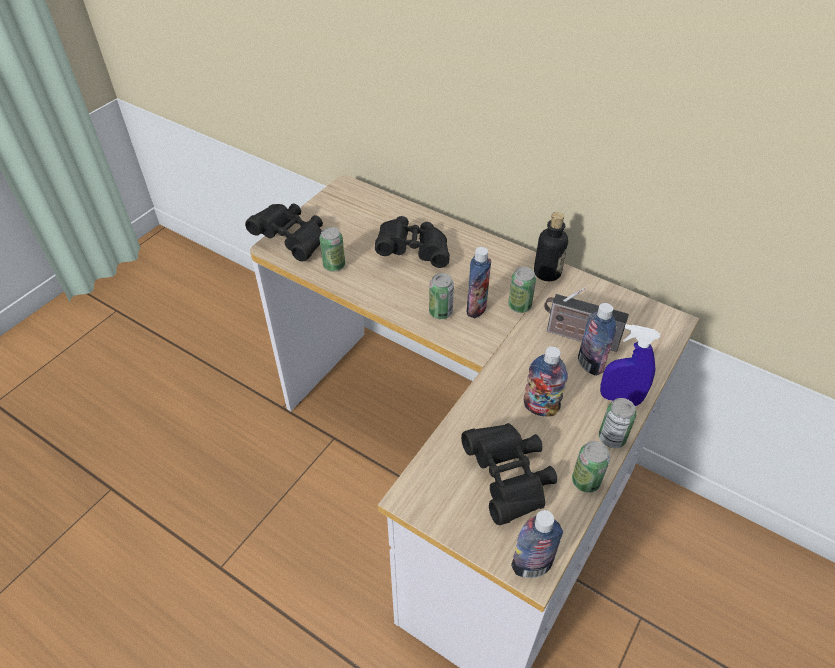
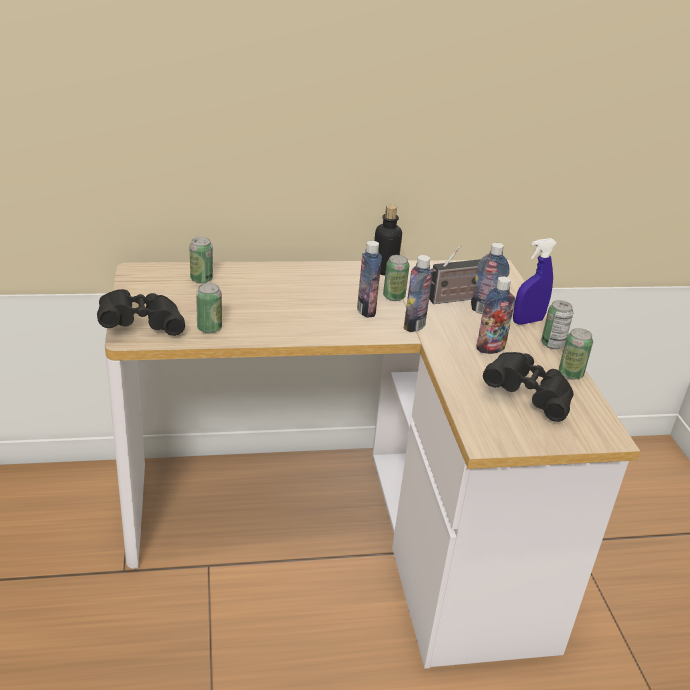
camera: 45 degrees left, 15 degrees down
(413, 252) = (265, 294): black binoculars -> none
(440, 312) = (343, 323): can -> can (201, 279)
(531, 566) = (605, 434): bottle -> bottle (414, 325)

